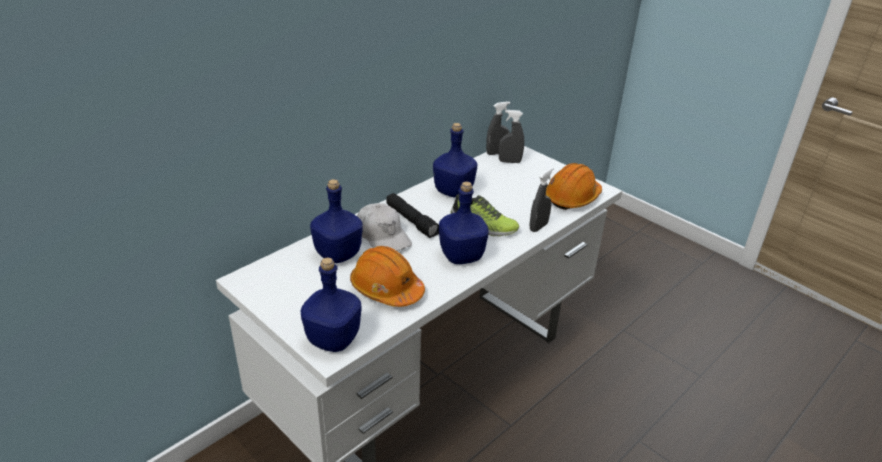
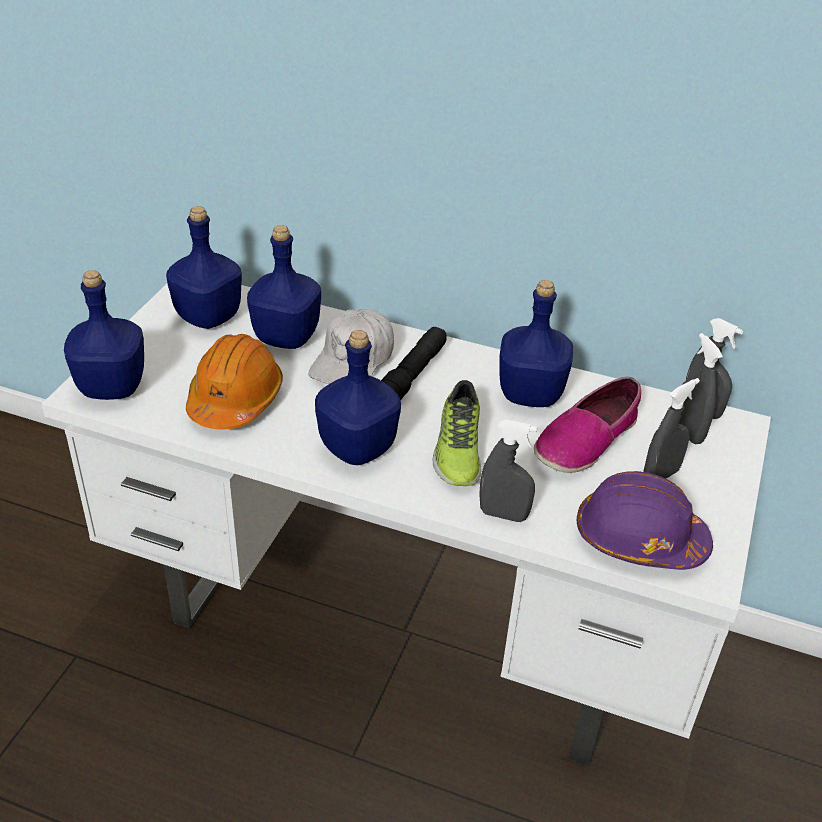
camera: 65 degrees right, 5 degrees up
(288, 280) = (207, 317): none -> blue bottle
(499, 188) = (586, 440): none -> shoe
(534, 178) = (660, 475): none -> grey spray bottle
(572, 198) = (638, 539): orange hard hat -> purple hard hat

